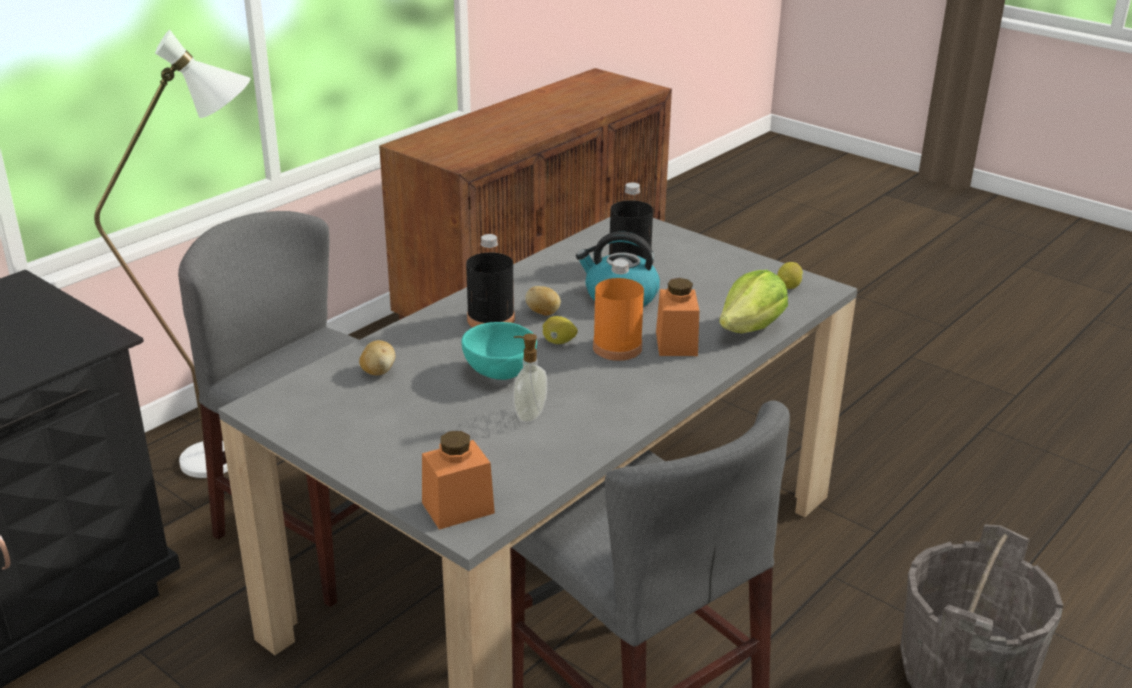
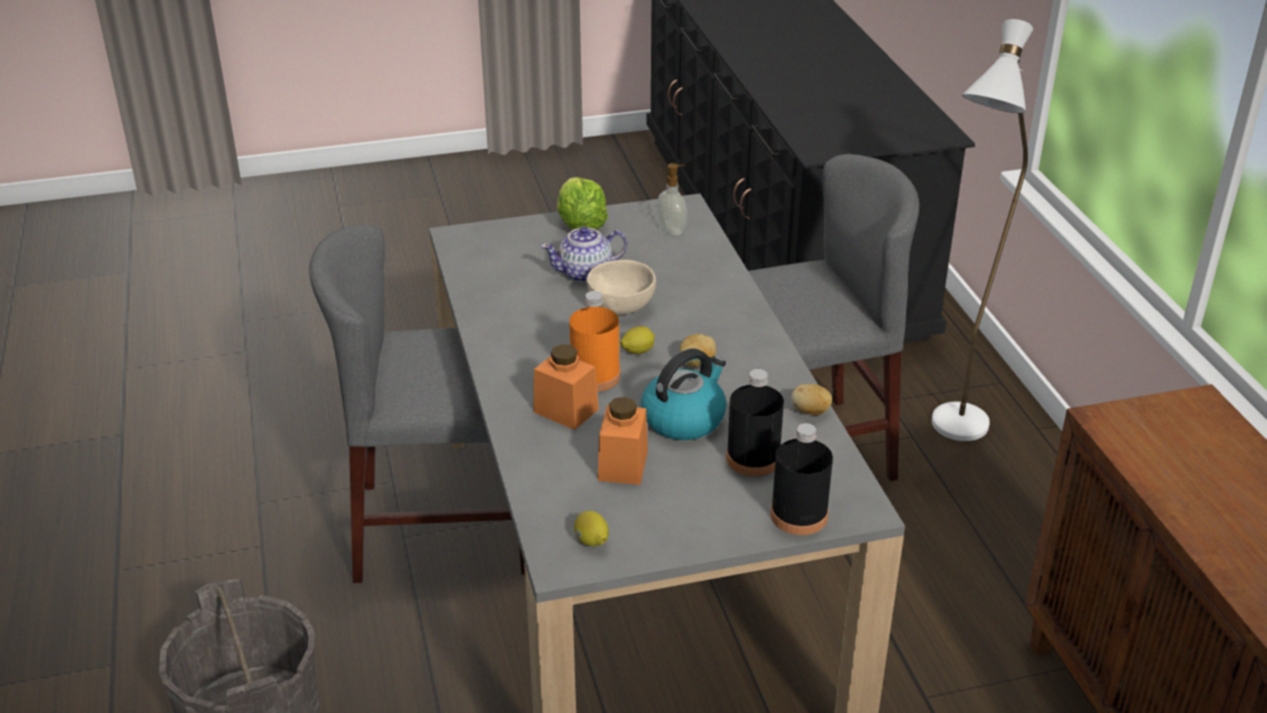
camera: 125 degrees right, 5 degrees up
(378, 371) = (683, 259): potato -> potato (810, 412)
(458, 508) = (479, 239): orange jar -> orange jar (623, 465)
(459, 412) = (586, 273): none -> teapot
(491, 320) = (713, 333): black bottle -> black bottle (799, 515)
(500, 373) = (620, 307): turquoise bowl -> beige bowl
(529, 415) = (548, 298): soap dispenser -> soap dispenser (672, 230)
(751, 328) = (542, 468): lettuce -> lettuce (580, 225)

